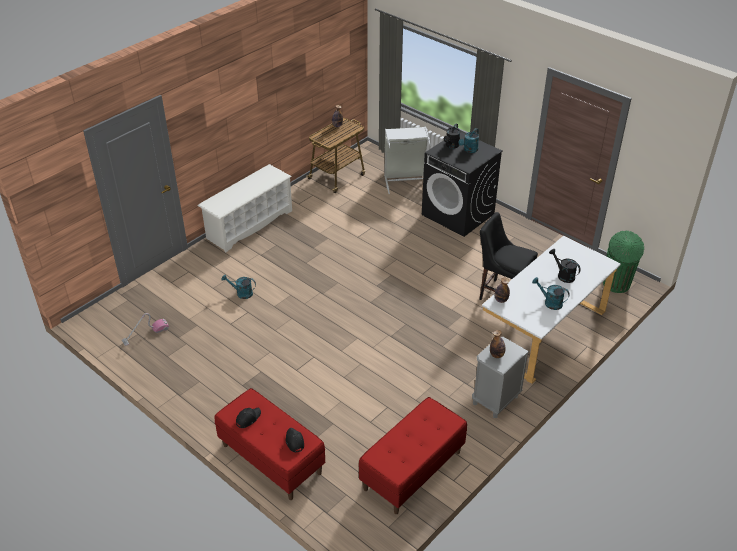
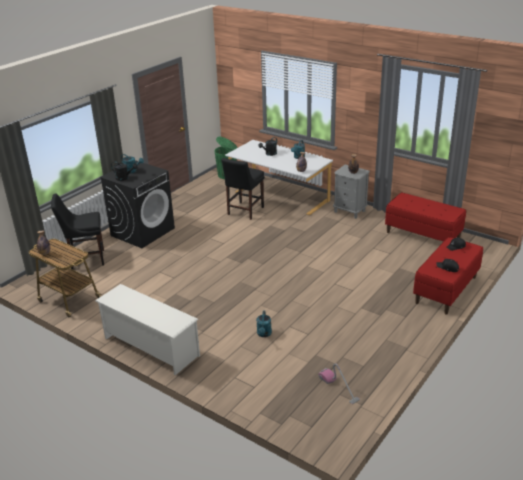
camera: 95 degrees left, 10 degrees down
(405, 180) = (85, 259): grey laundry basket -> black chair

